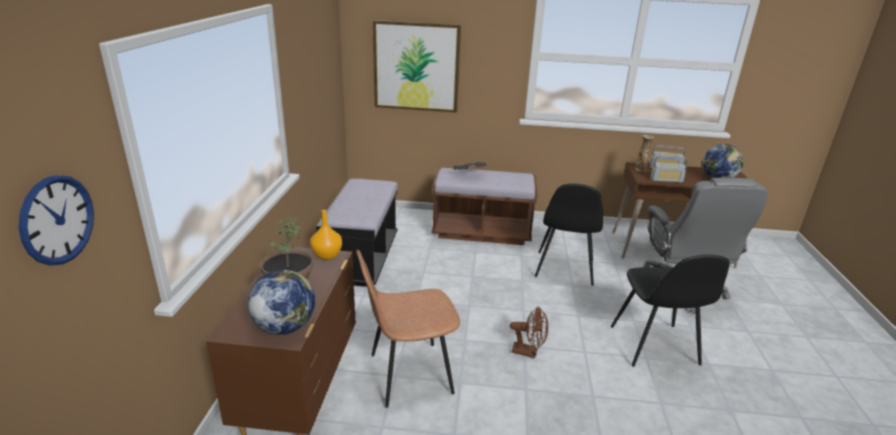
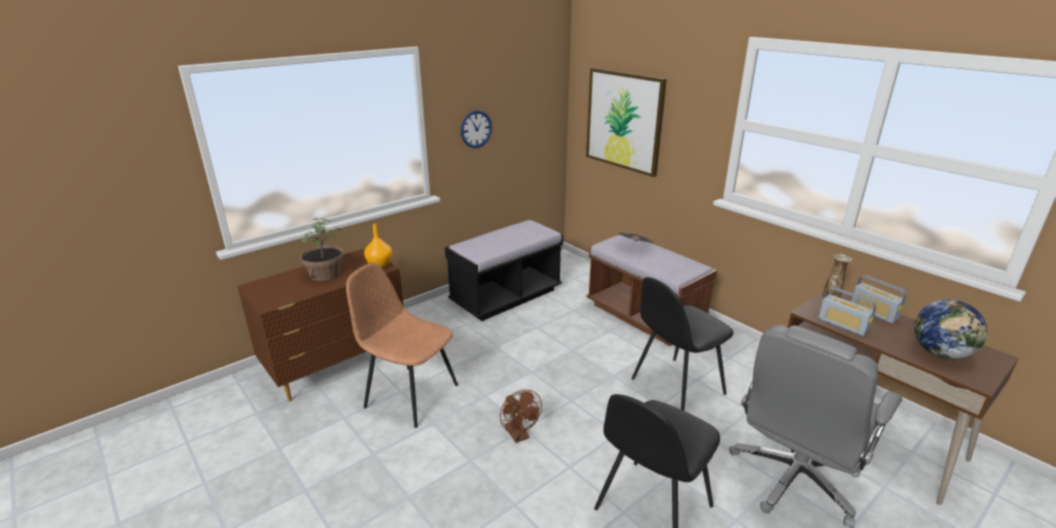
camera: 45 degrees right, 0 degrees up
(57, 220) = (119, 168): wall clock -> wall clock (476, 129)
(285, 327) = (279, 297): globe -> none

